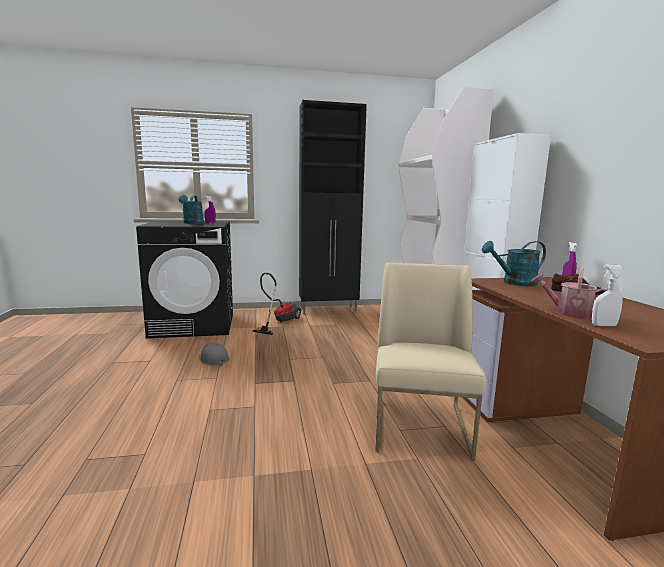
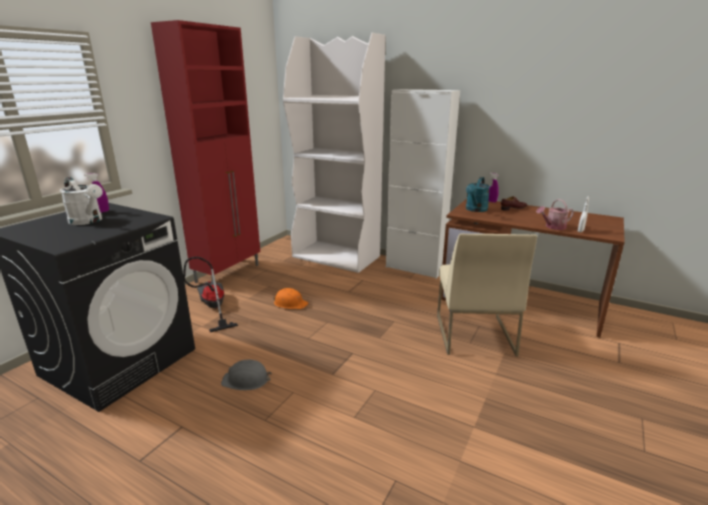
camera: 50 degrees left, 10 degrees up
(192, 223) = (88, 221): turquoise watering can -> white watering can
(325, 338) = (290, 303): none -> orange hard hat
(329, 310) = (229, 273): black cabinet -> red cabinet
(421, 427) = (473, 334): beige chair -> beige chair turned 135 degrees counterclockwise

